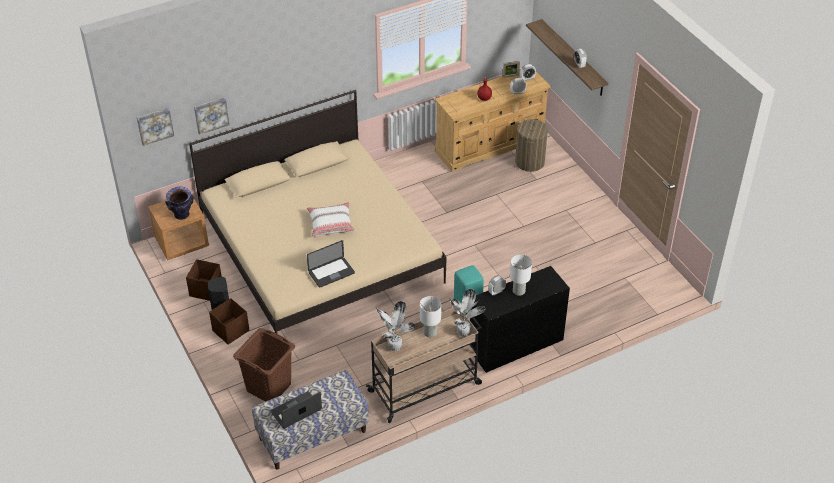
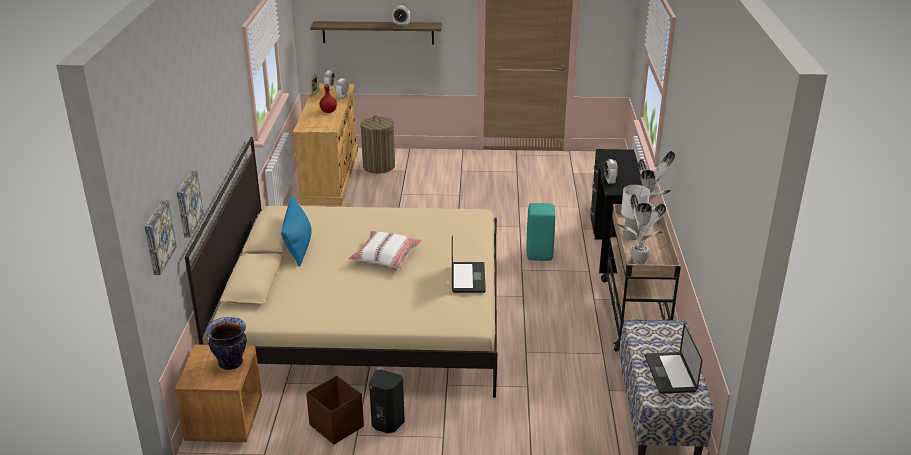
camera: 60 degrees left, 15 degrees down
(231, 330) = (432, 426): brown storage box -> none
(268, 387) = (555, 425): brown laundry basket -> none
(314, 179) = (298, 246): none -> blue pillow
(519, 291) = (618, 171): white table lamp -> none

